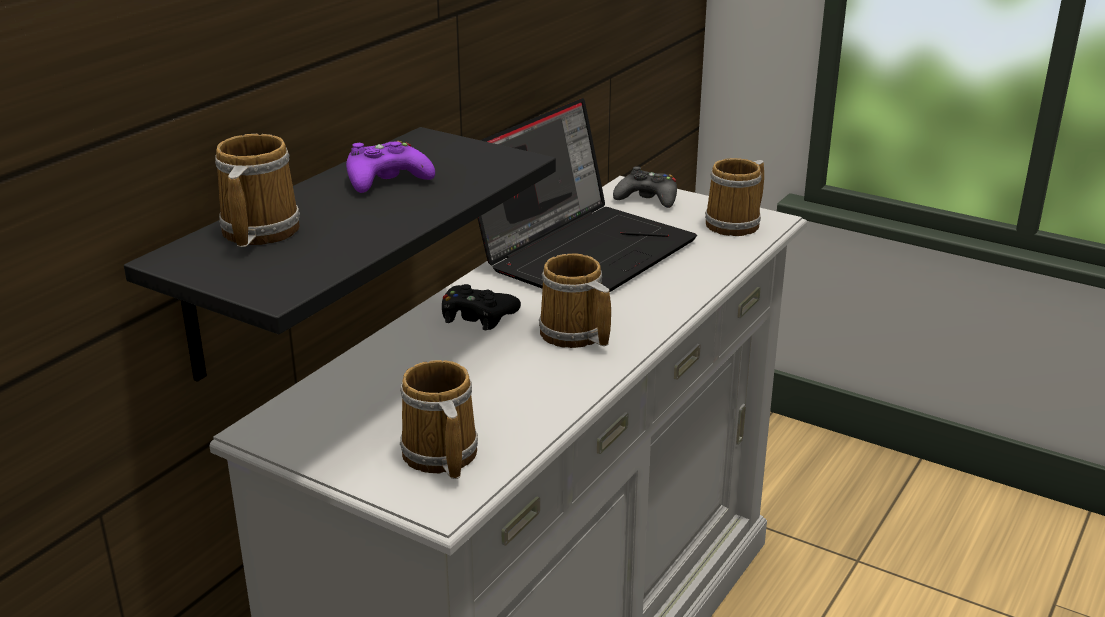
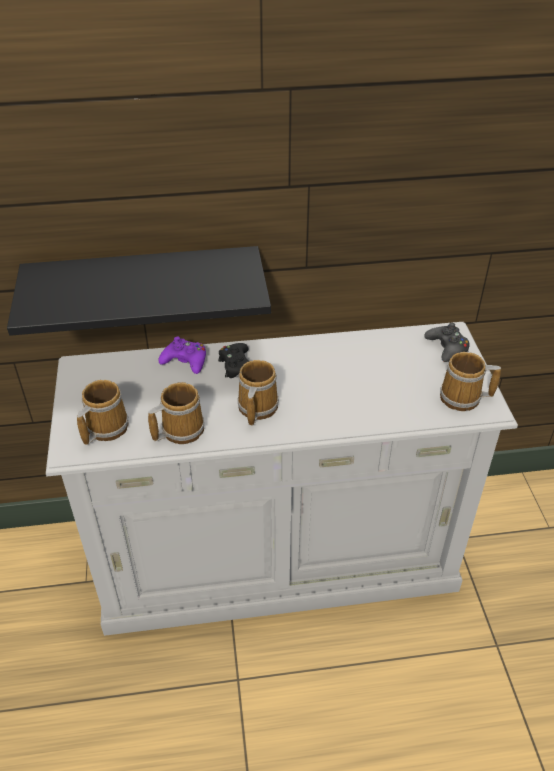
camera: 50 degrees right, 15 degrees up
(256, 232) = (81, 275): mug -> mug (179, 430)
(386, 180) = (176, 274): purple game controller -> purple game controller (185, 361)
(583, 250) = (351, 360): laptop -> none

